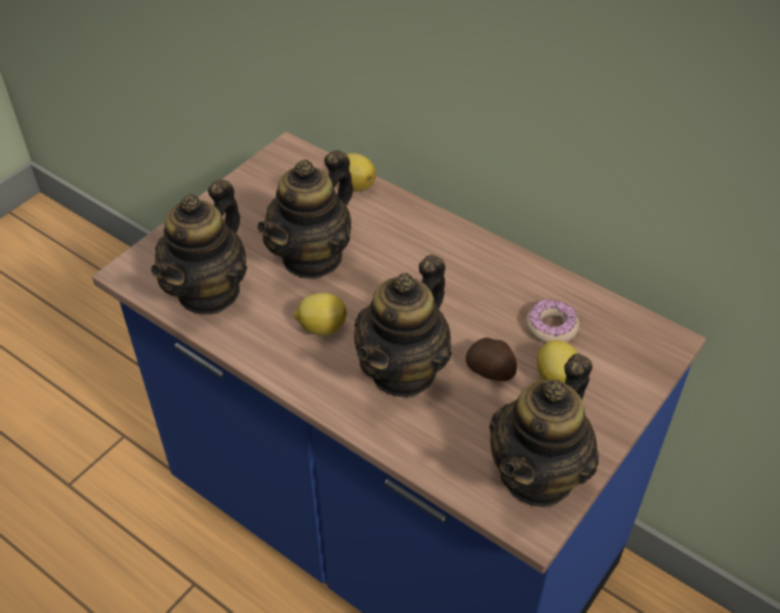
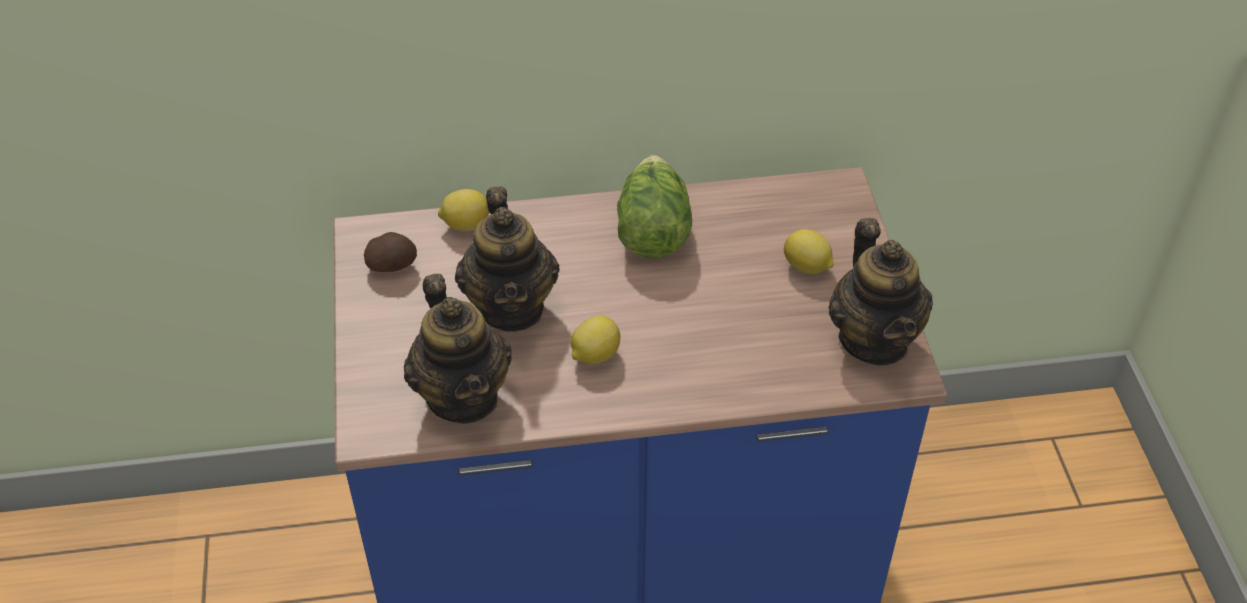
camera: 45 degrees left, 0 degrees up
(403, 370) = (697, 339): teapot -> none
(474, 271) = (652, 229): none -> lettuce
(491, 371) = (758, 294): potato -> potato (392, 265)
(551, 327) = (758, 232): donut -> none

